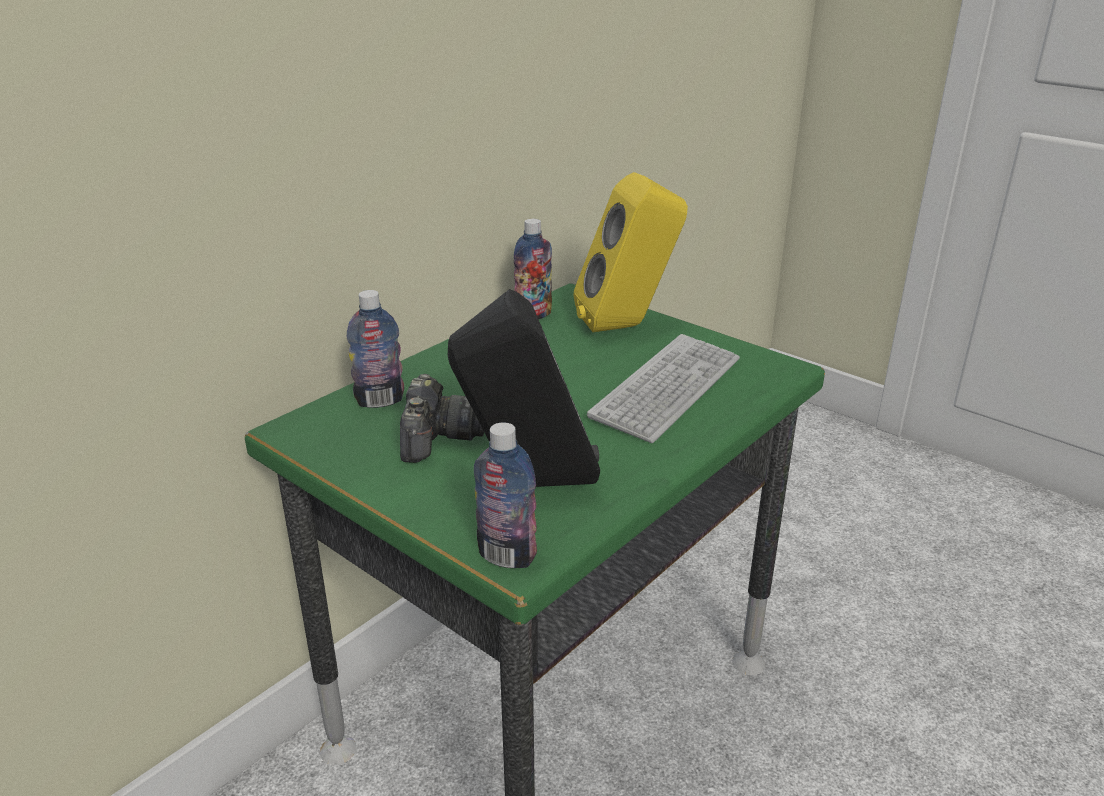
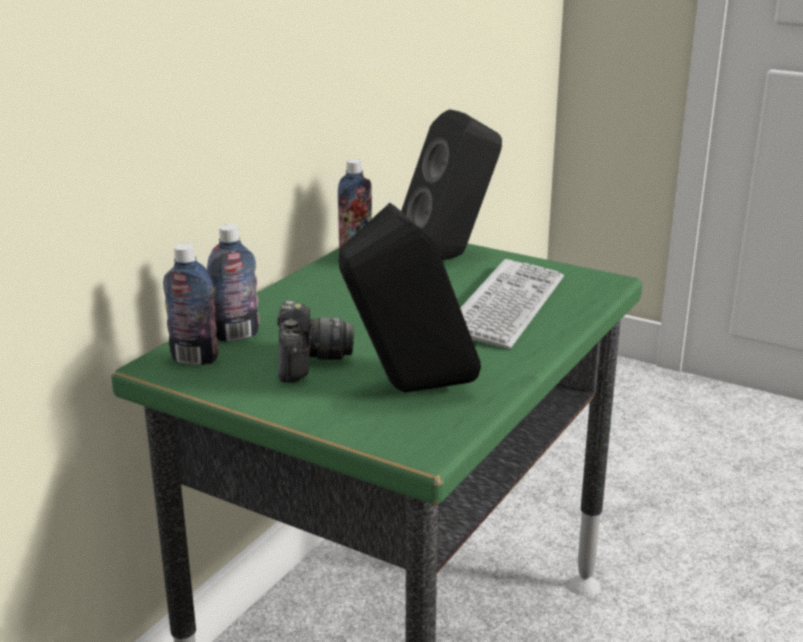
camera: 10 degrees left, 5 degrees down
(506, 556) = (412, 446): bottle -> bottle (194, 359)
(628, 326) = (450, 257): yellow speaker -> black speaker

